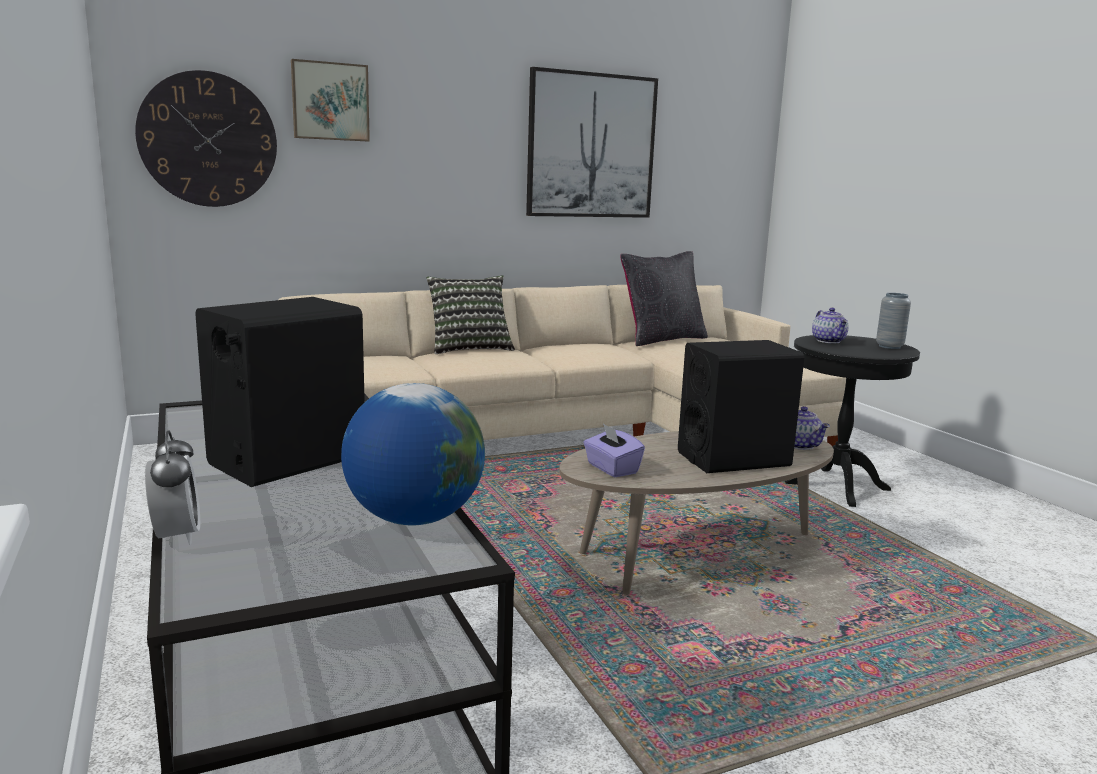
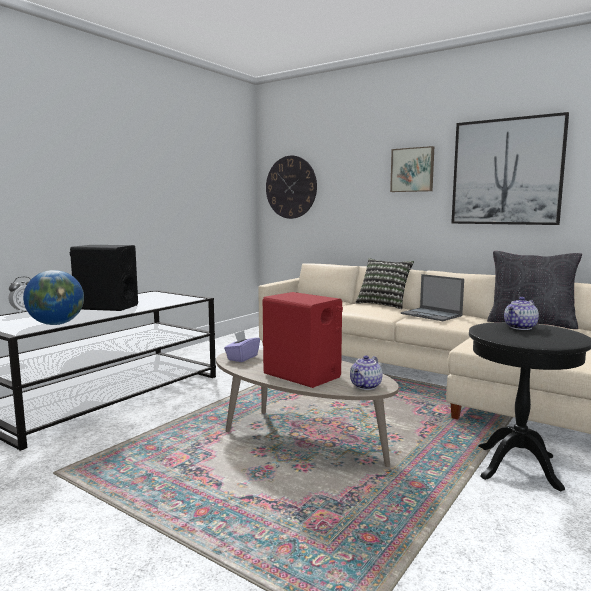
camera: 60 degrees right, 5 degrees down
(330, 101) = (341, 162): picture -> picture (412, 170)
(574, 350) = (432, 315): none -> laptop
(733, 459) = (302, 375): black speaker -> red speaker
(889, 347) = (556, 340): grey vase -> none

